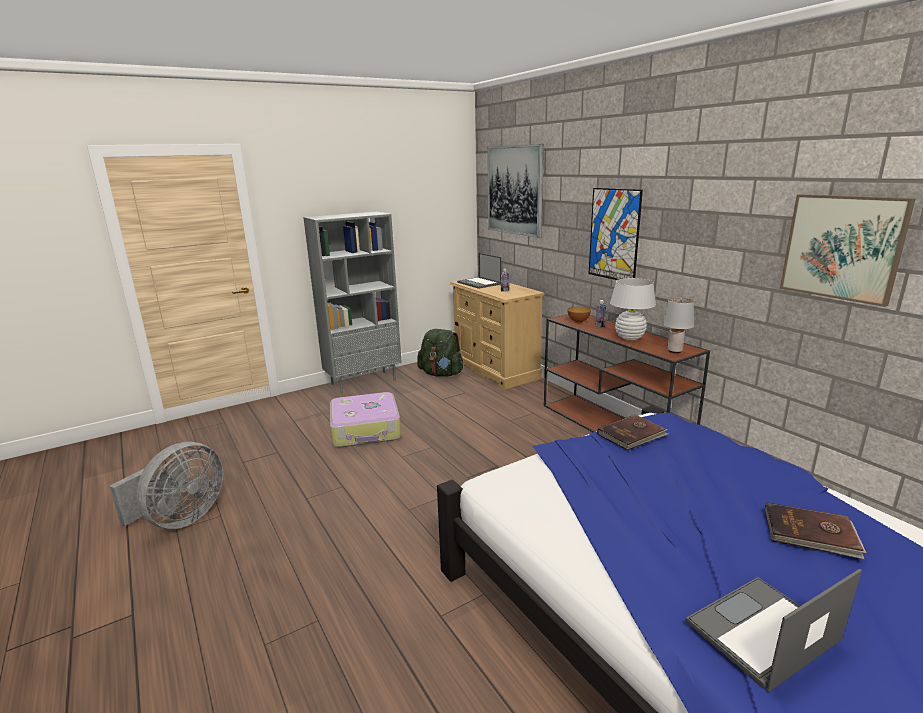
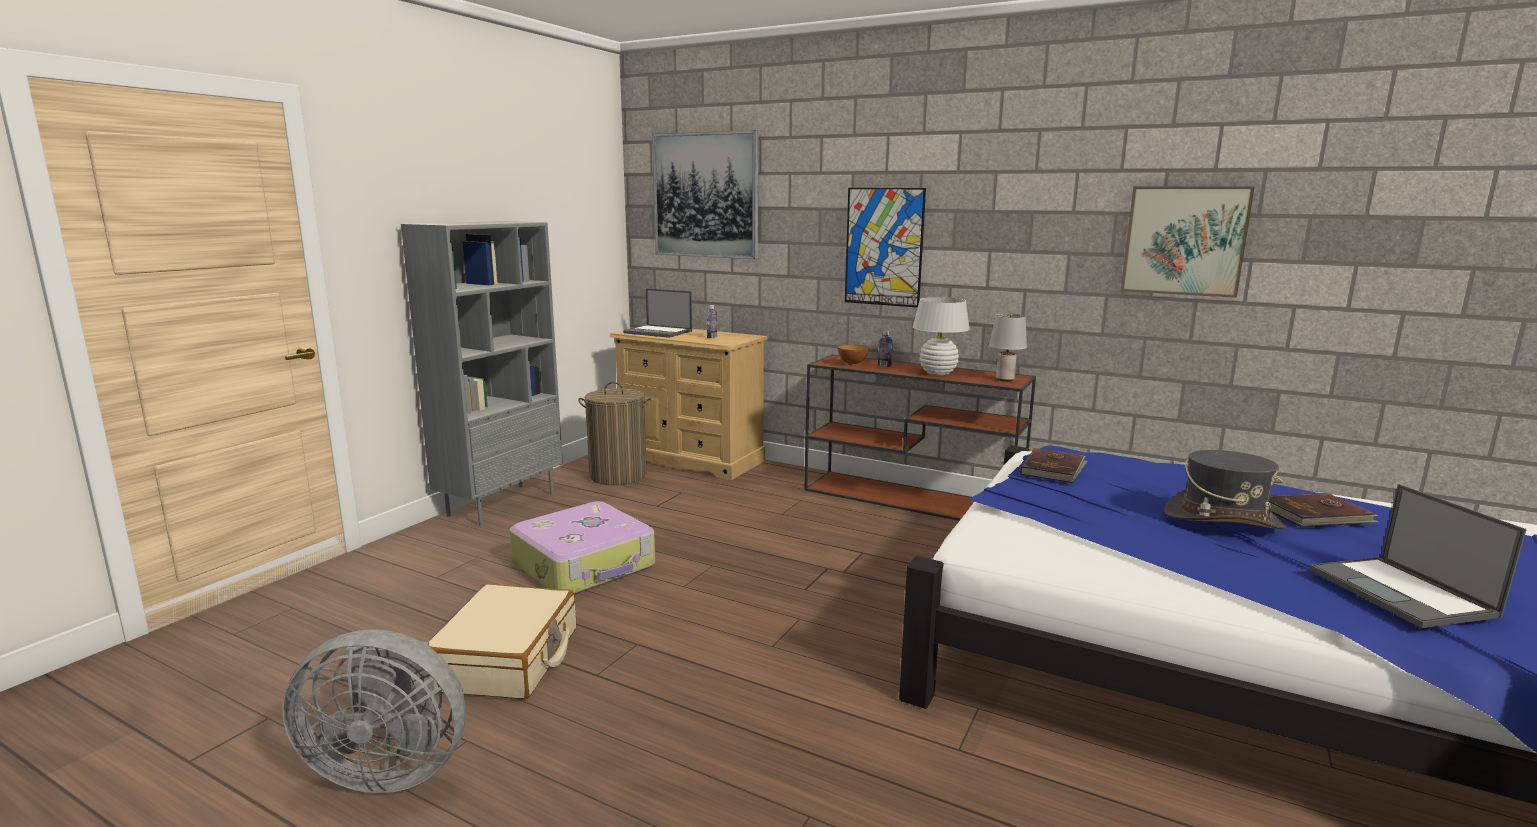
camera: 30 degrees left, 5 degrees down
(180, 519) = (390, 769): grey fan -> grey fan turned 90 degrees clockwise
(277, 476) = (507, 659): none -> beige suitcase
(441, 374) = (618, 475): green backpack -> laundry basket
(704, 514) = (1222, 519): none -> grey hat
(761, 632) = (1402, 593): laptop -> laptop turned 45 degrees counterclockwise

